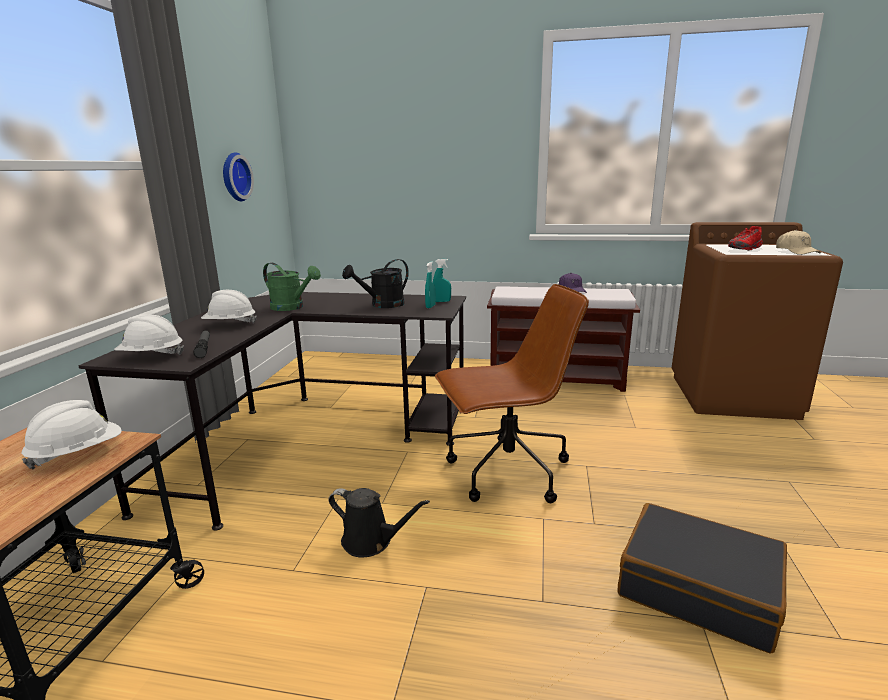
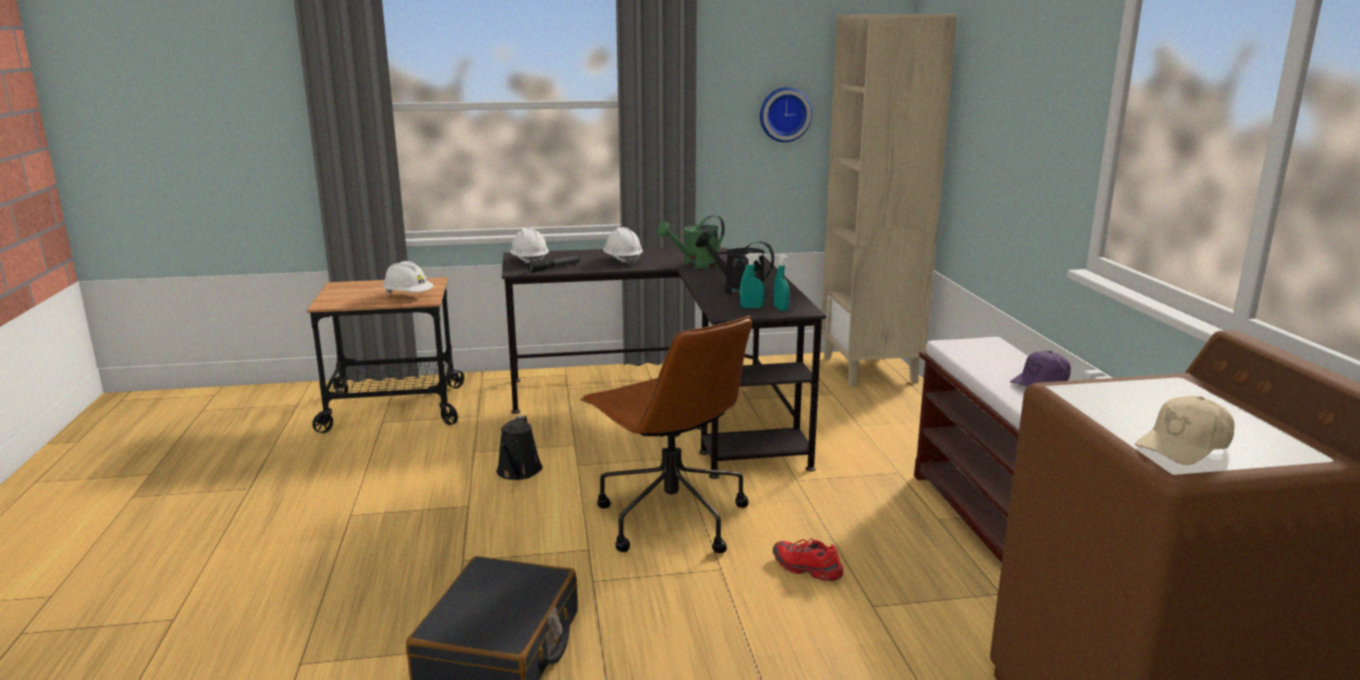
camera: 70 degrees right, 0 degrees up
(292, 307) = (695, 265): green watering can -> green watering can turned 45 degrees clockwise
(331, 362) = (870, 370): none -> beige bookcase
(745, 249) = (1152, 404): red shoe -> red shoe (806, 569)

